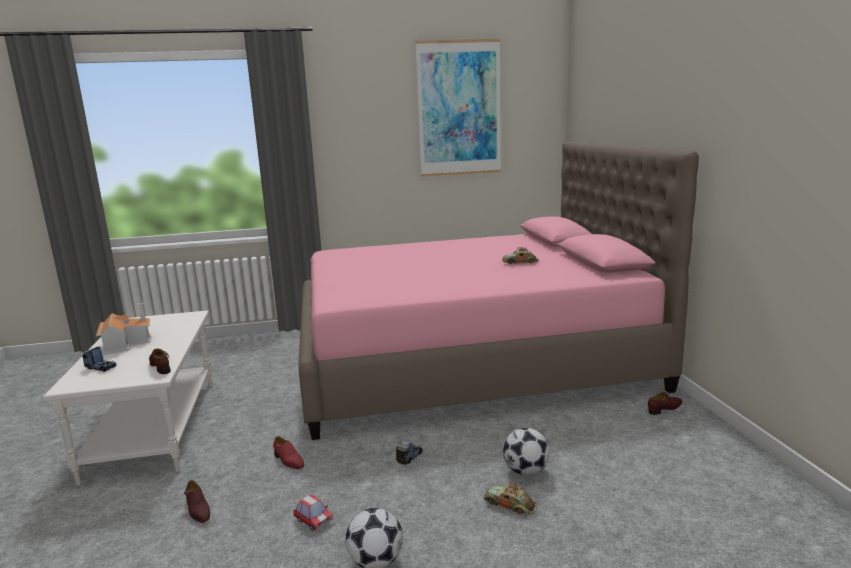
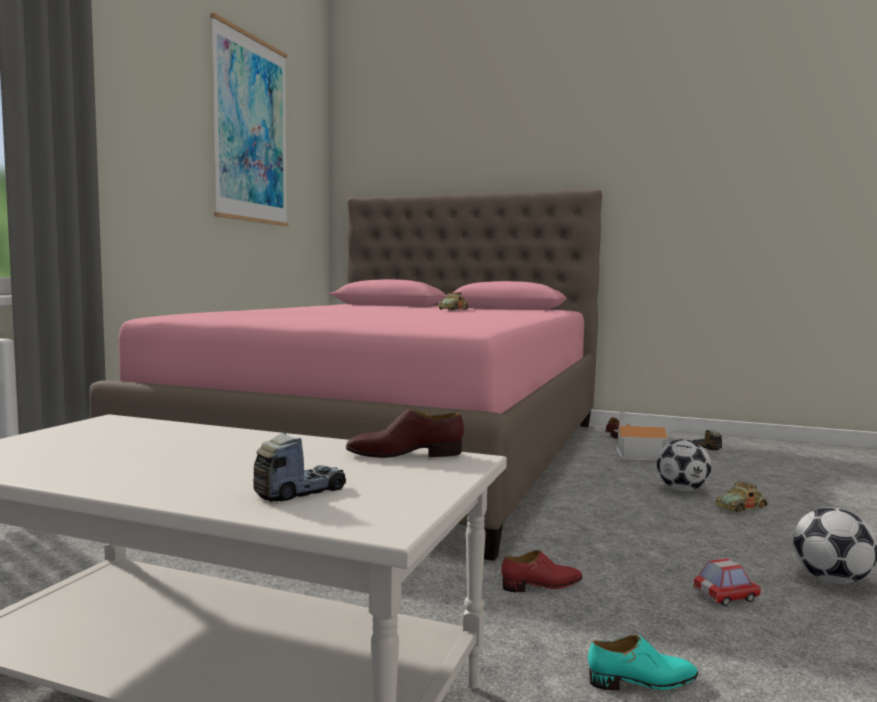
camera: 60 degrees left, 10 degrees down
(126, 343) = (157, 467): toy house -> toy house (634, 454)
(198, 510) = (643, 681): brown shoe -> turquoise shoe
(409, 457) = (607, 522): toy truck -> toy truck (706, 447)

